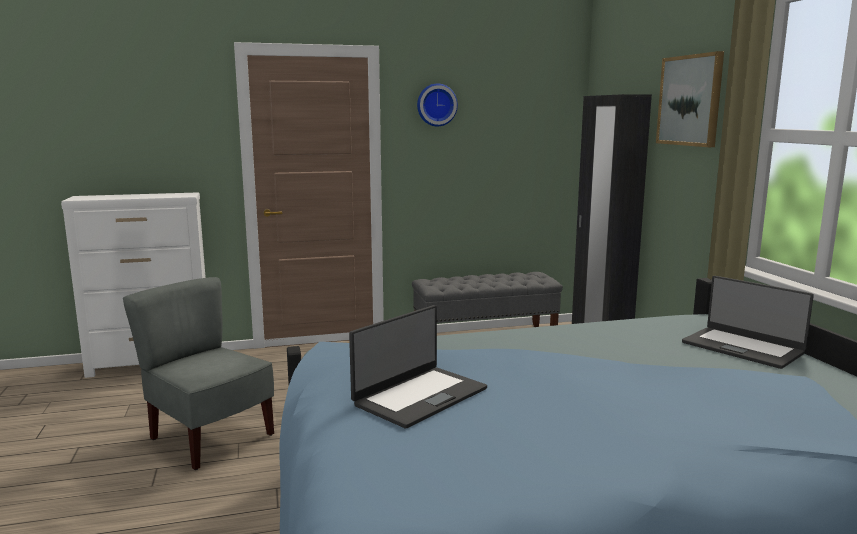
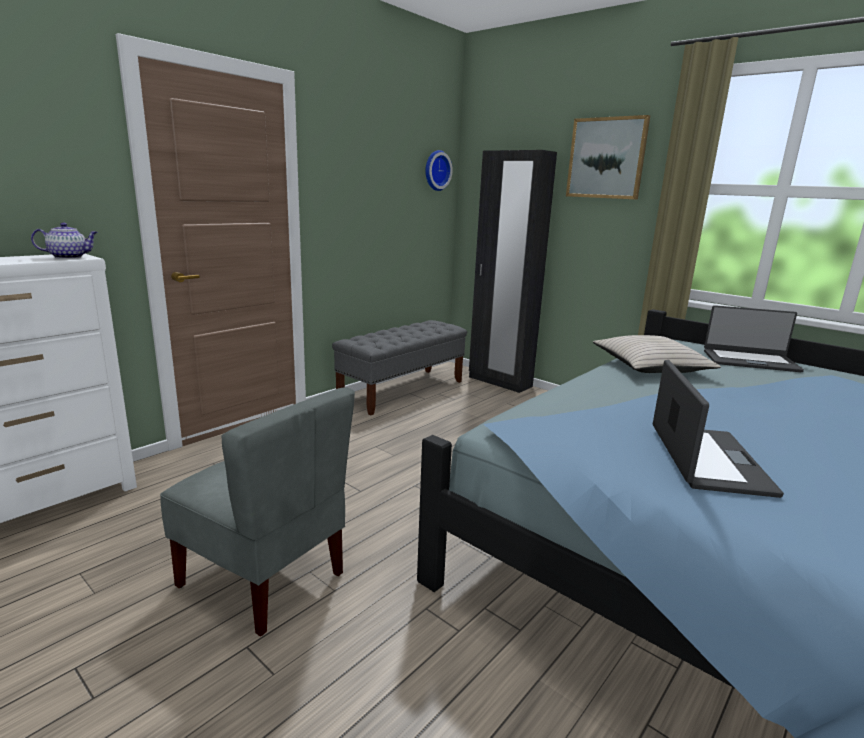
camera: 35 degrees left, 5 degrees up
(180, 195) = (69, 257): none -> teapot
(209, 438) = (264, 579): grey chair -> grey chair turned 150 degrees counterclockwise
(436, 105) = (348, 149): wall clock -> wall clock (436, 170)
(594, 332) = (650, 366): none -> beige pillow

